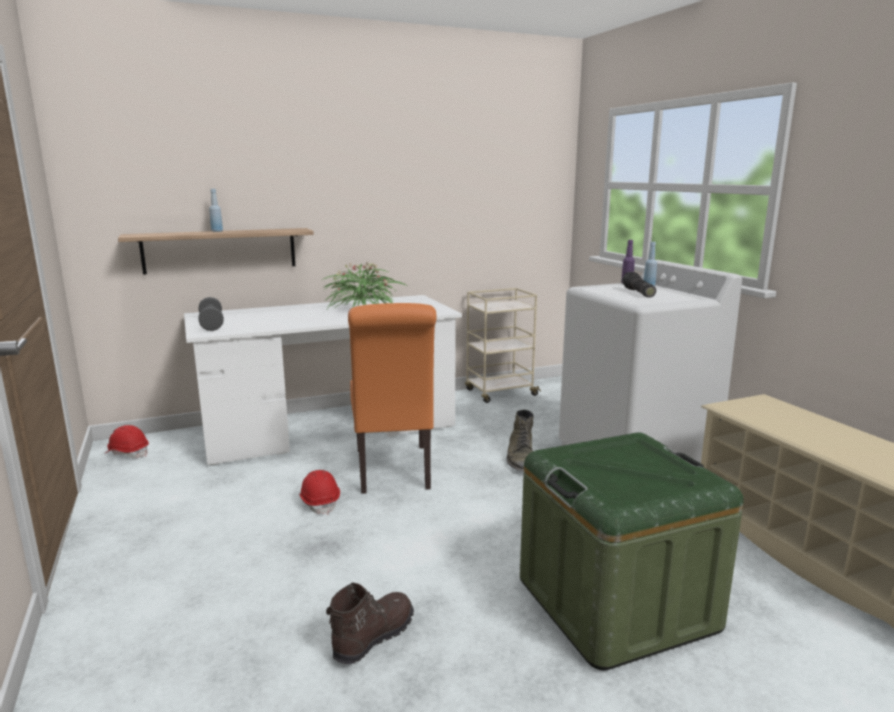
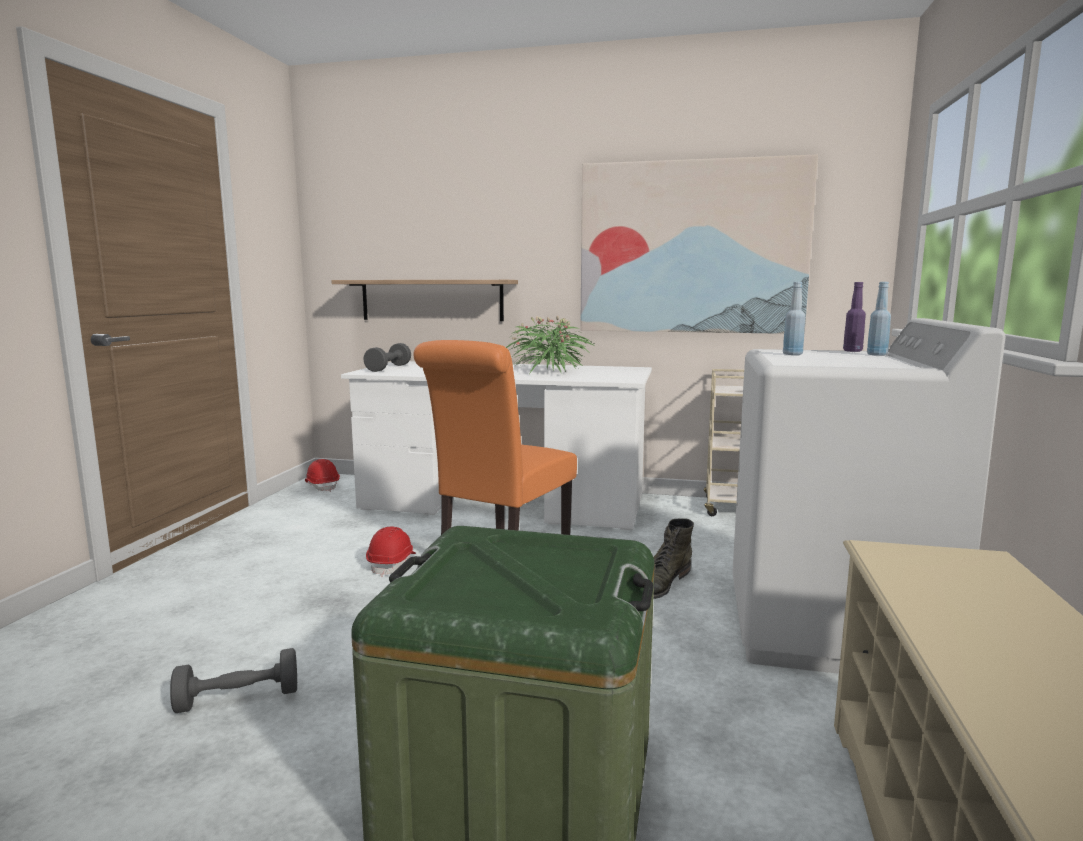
camera: 35 degrees right, 5 degrees down
(217, 231) = (424, 279): blue bottle -> blue bottle (792, 354)
(372, 637) = (238, 699): brown boot -> grey dumbbell
(448, 198) = (692, 248): none -> picture
(637, 293) = (828, 357): flashlight -> none

